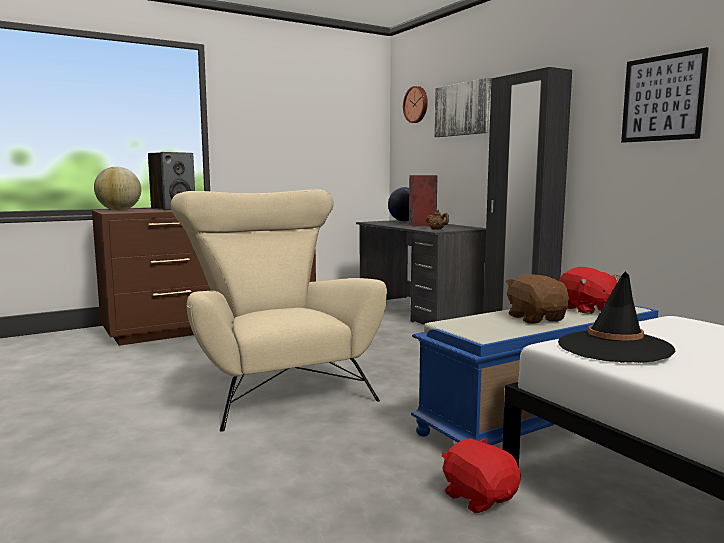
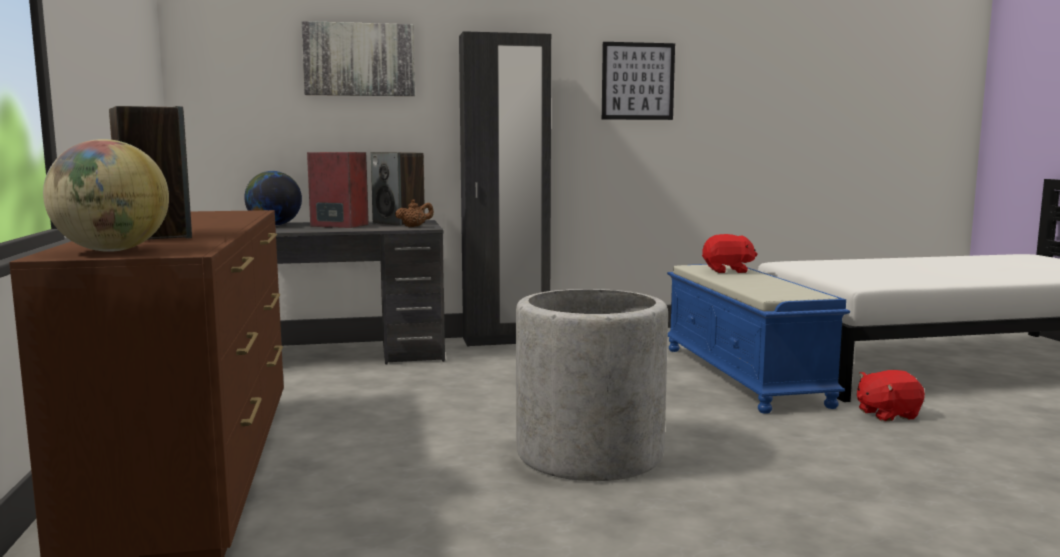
camera: 70 degrees left, 0 degrees up
(275, 385) = (589, 453): beige armchair -> grey planter
(416, 104) = (244, 39): wall clock -> none
(455, 227) = (399, 223): none -> speaker
(536, 318) = (758, 281): brown plush toy -> none
(614, 347) = (871, 278): black hat -> none

